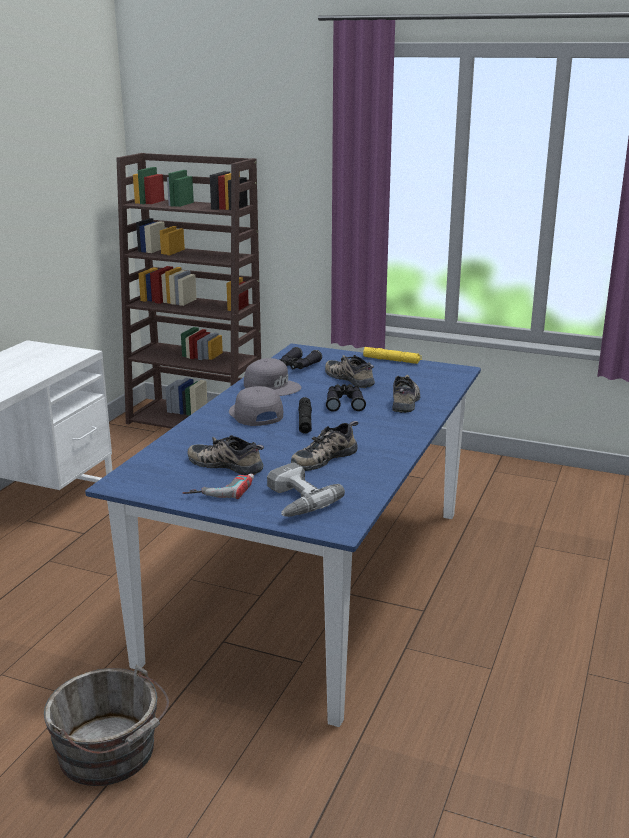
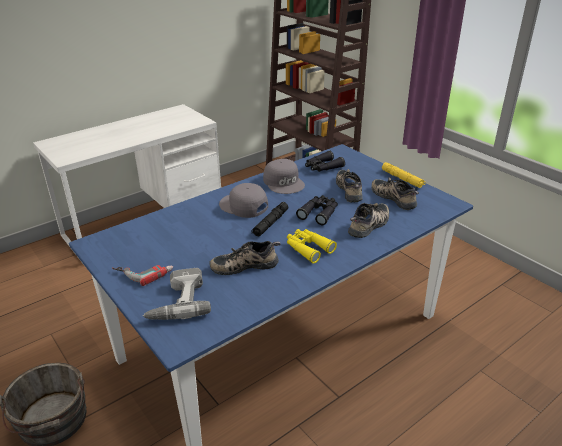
camera: 30 degrees right, 10 degrees up
(227, 464) = (174, 249): shoe -> shoe (395, 197)
(255, 414) = (243, 206): grey cap -> grey cap turned 60 degrees counterclockwise
(370, 431) = (308, 248): none -> yellow binoculars

